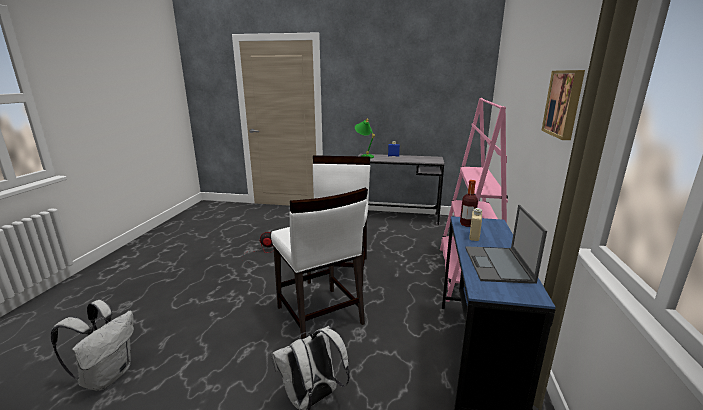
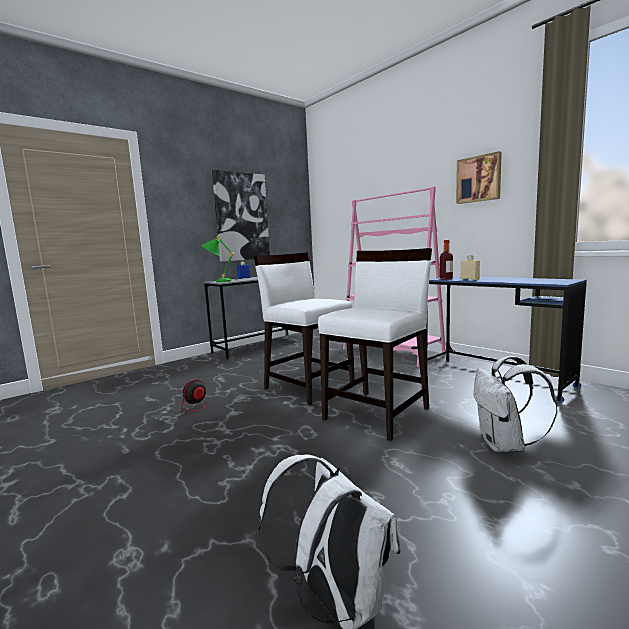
camera: 50 degrees left, 10 degrees down
(319, 316) = (378, 413): white chair -> white chair turned 60 degrees counterclockwise
(403, 99) = (241, 217): none -> picture
(498, 265) = (522, 280): laptop -> none

